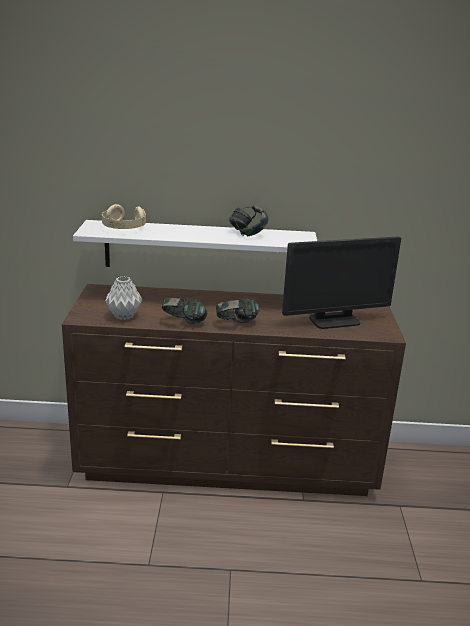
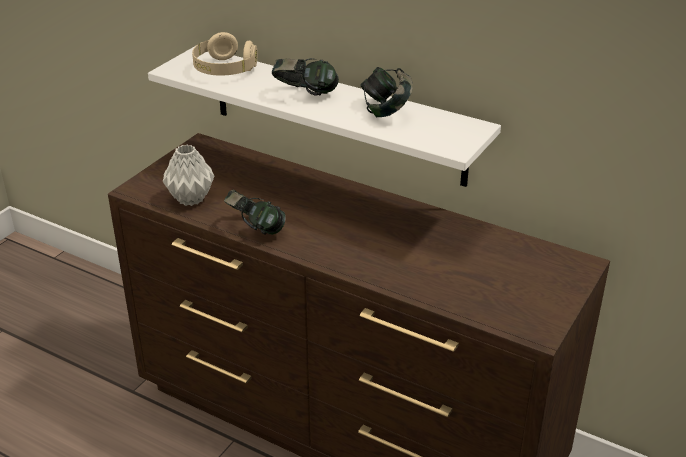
camera: 30 degrees right, 10 degrees up
(237, 323) = (325, 249): headphones -> headphones (305, 94)
(334, 320) = (477, 280): monitor -> none

